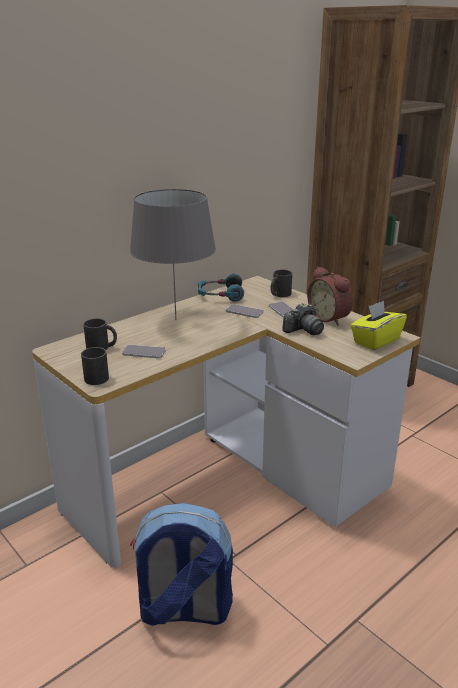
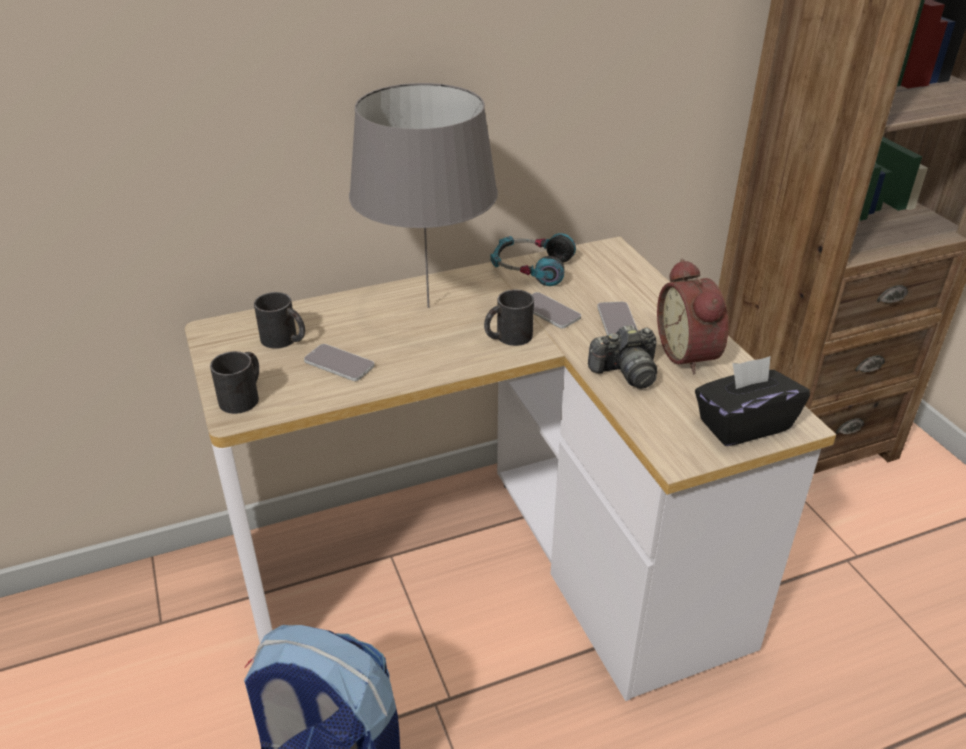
camera: 20 degrees right, 10 degrees up
(279, 294) = (631, 284): black mug -> black mug (507, 337)
(375, 341) = (743, 424): yellow tissue box -> black tissue box

